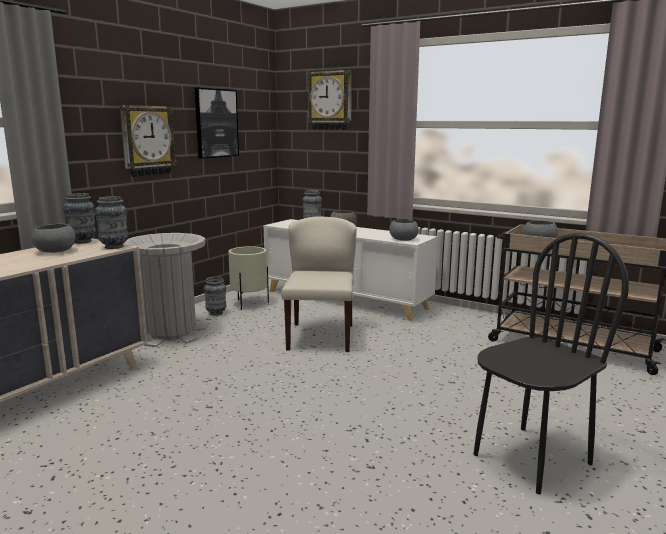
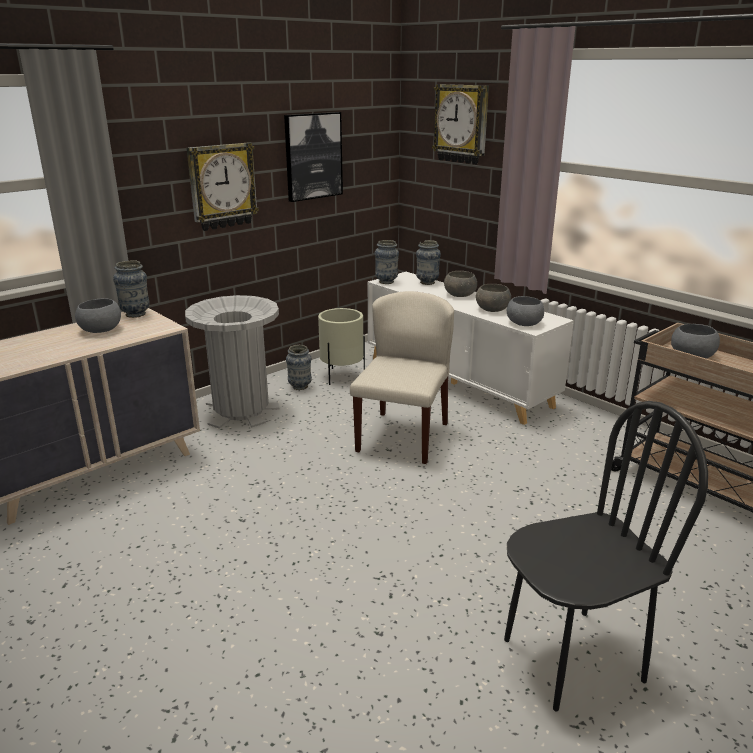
camera: 15 degrees right, 10 degrees up
(114, 247) = (162, 327): vase -> vase (386, 282)
(374, 234) = (492, 309): none -> grey bowl

